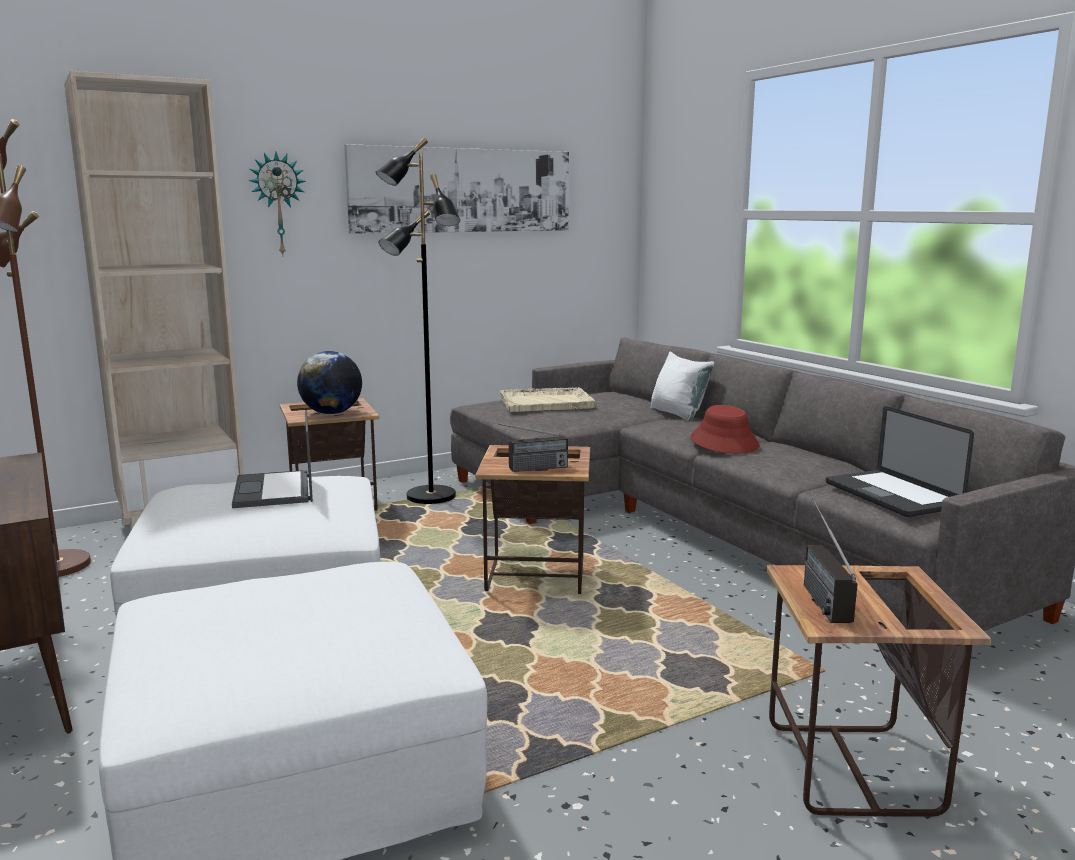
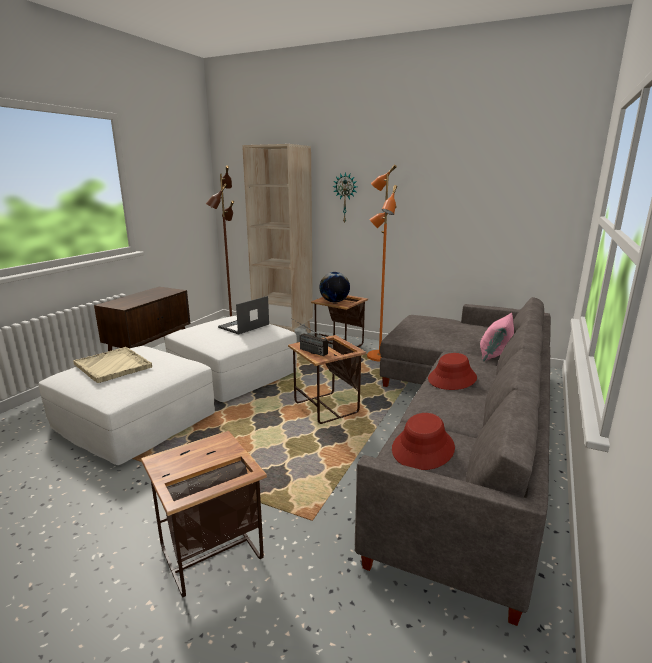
camera: 55 degrees right, 5 degrees up
(430, 497) = (378, 357): black floor lamp -> orange floor lamp
(463, 190) = (446, 192): picture -> none
(547, 402) = (443, 325): beige tray -> beige tray (113, 366)
(678, 414) = (494, 355): white pillow -> pink pillow
(817, 593) = (197, 450): radio -> none
(891, 495) = (423, 448): laptop -> red hat

